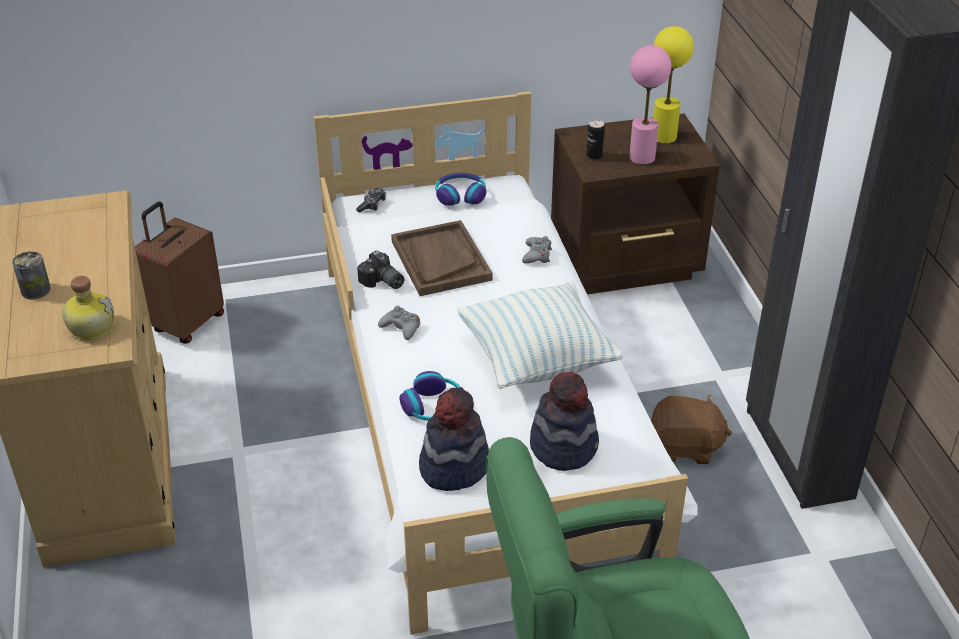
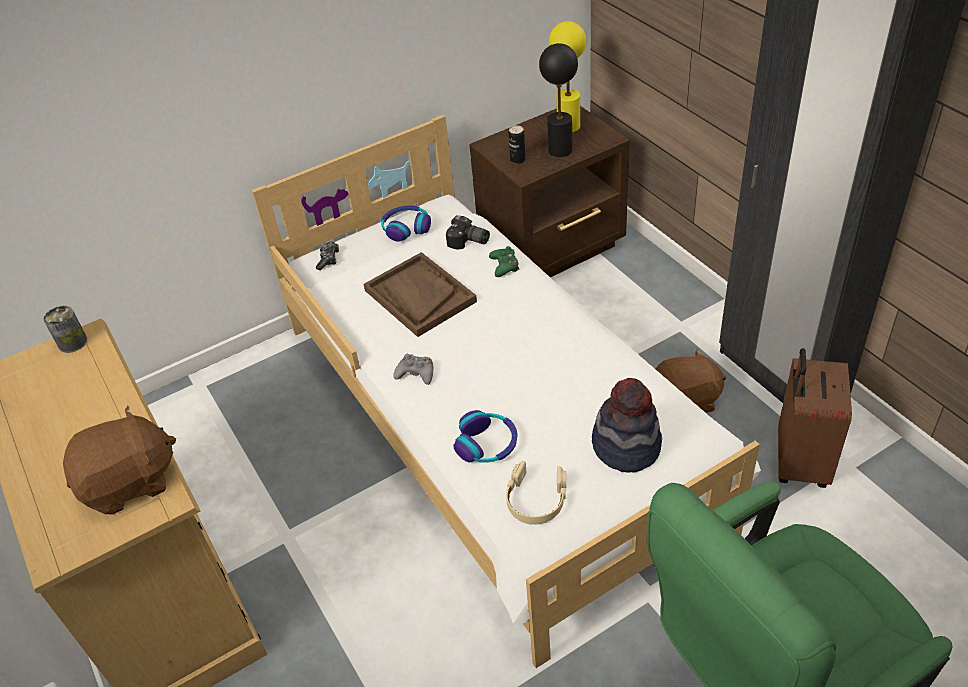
camera: 15 degrees left, 5 degrees up
(36, 290) = (50, 459): can -> can (72, 342)
(90, 326) = (130, 483): bottle -> brown plush toy
(187, 323) = (179, 420): brown suitcase -> brown suitcase (799, 462)
(382, 282) = (375, 333): camera -> camera (468, 242)
(453, 466) = (536, 500): hat -> beige headphones
(537, 255) = (504, 266): grey game controller -> green game controller
(537, 360) = (557, 368): pillow -> none
(642, 157) = (560, 150): pink table lamp -> black table lamp

